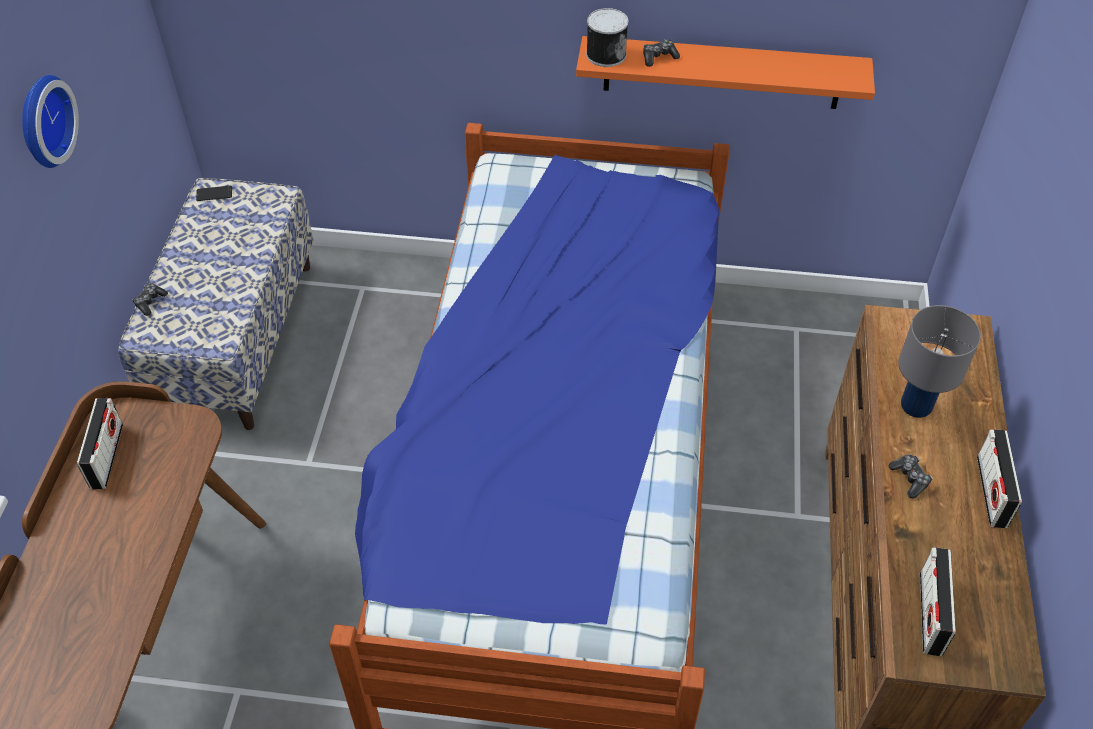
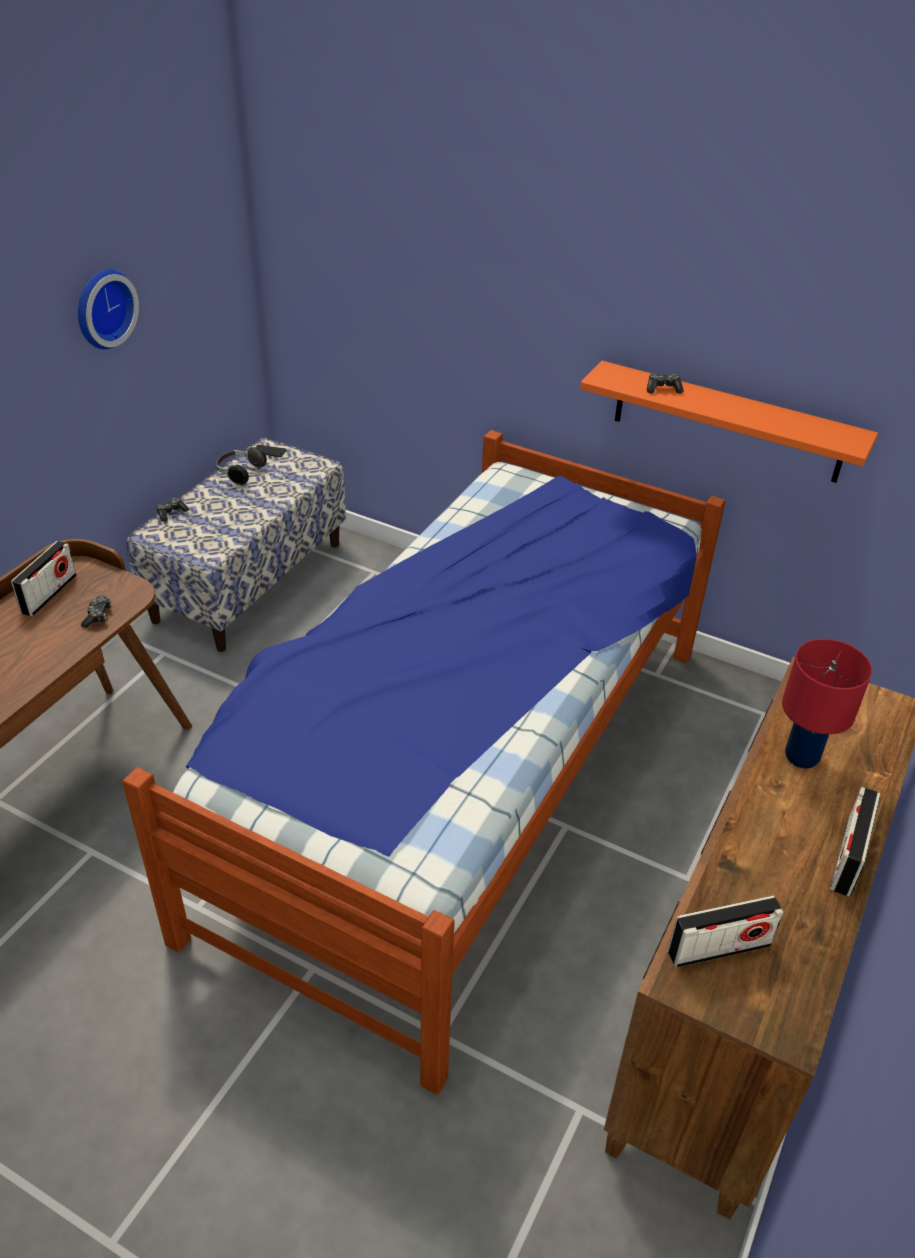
camera: 20 degrees right, 10 degrees down
(197, 230) = (239, 473): none -> headphones
(605, 54) = (614, 376): can -> none
(910, 479) = (761, 818): game controller -> game controller (98, 616)
(916, 408) = (801, 759): grey table lamp -> red table lamp
(930, 614) = (719, 948): radio -> radio turned 135 degrees counterclockwise

